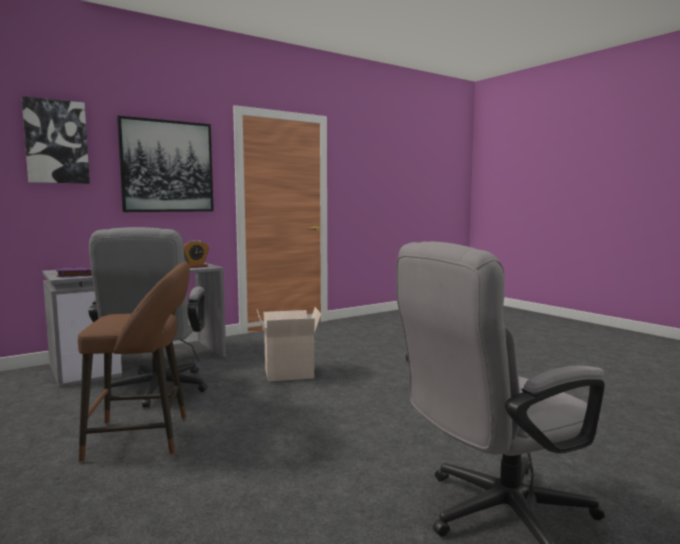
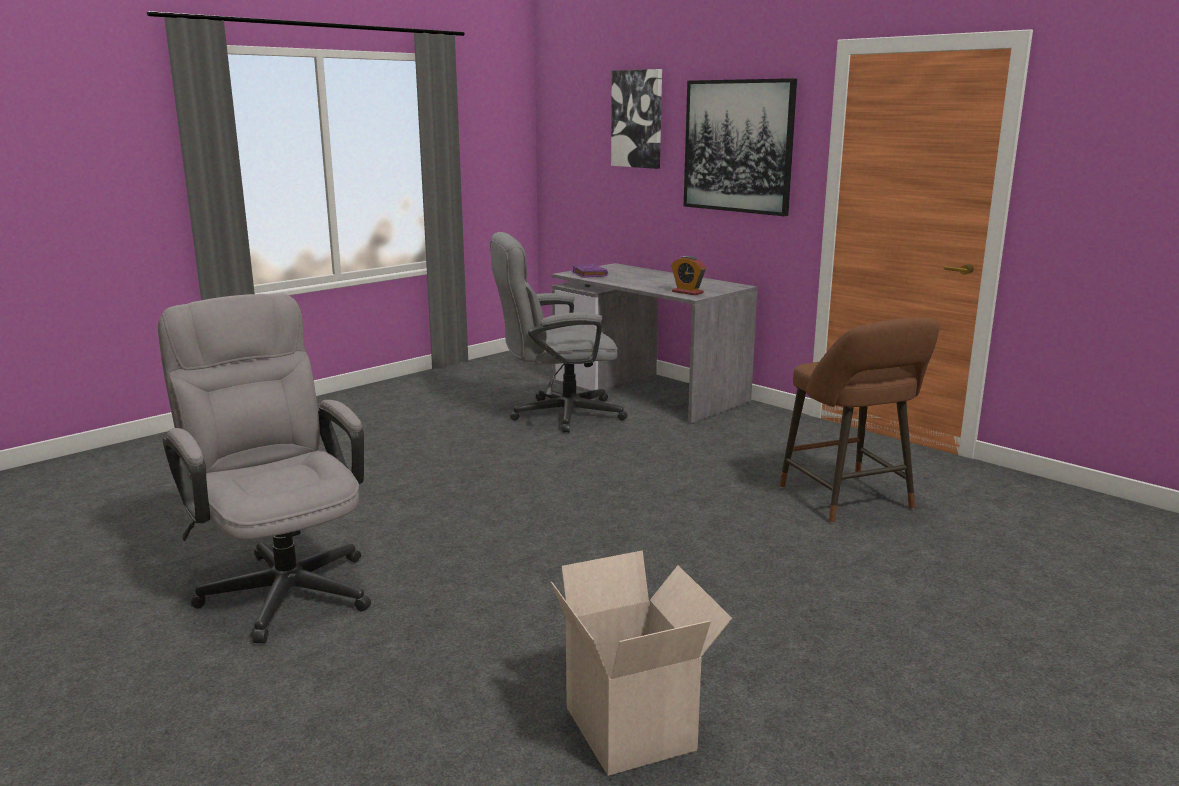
camera: 80 degrees right, 10 degrees up
(145, 437) = (446, 432): brown stool -> brown stool (850, 501)
(289, 372) = (651, 463): cardboard box -> cardboard box (634, 728)

